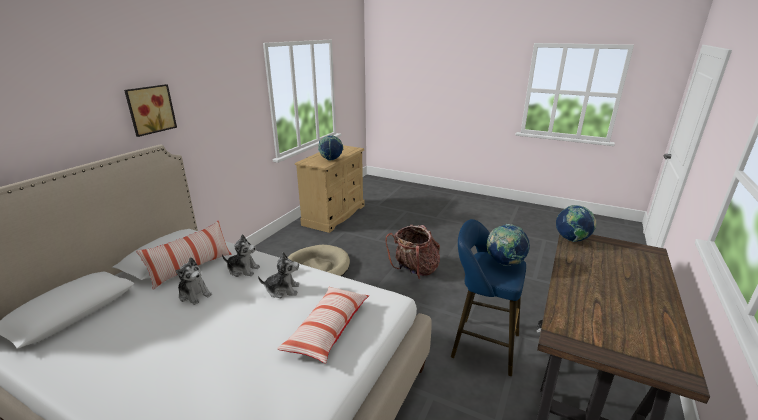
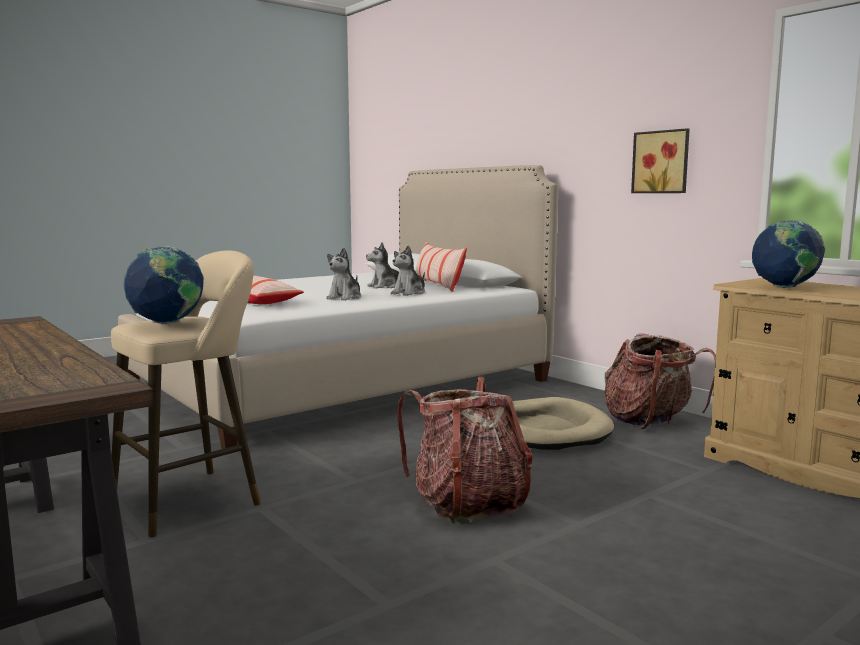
camera: 115 degrees right, 15 degrees down
(150, 109) = (558, 125): picture -> picture (661, 162)
(286, 245) = (650, 421): none -> backpack
(480, 344) = (193, 499): blue stool -> beige stool
(571, 240) = (95, 379): globe -> none

